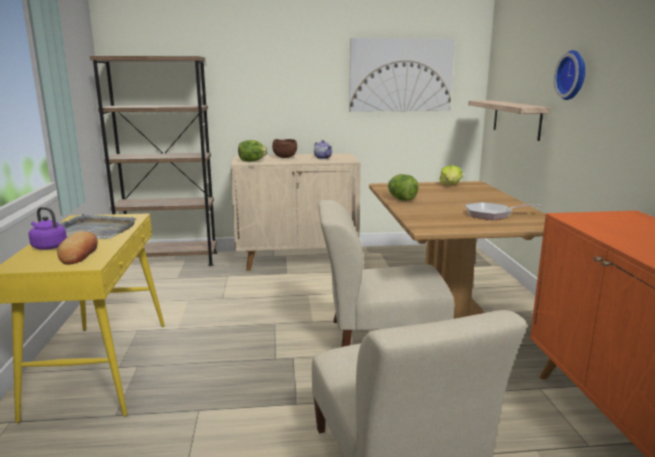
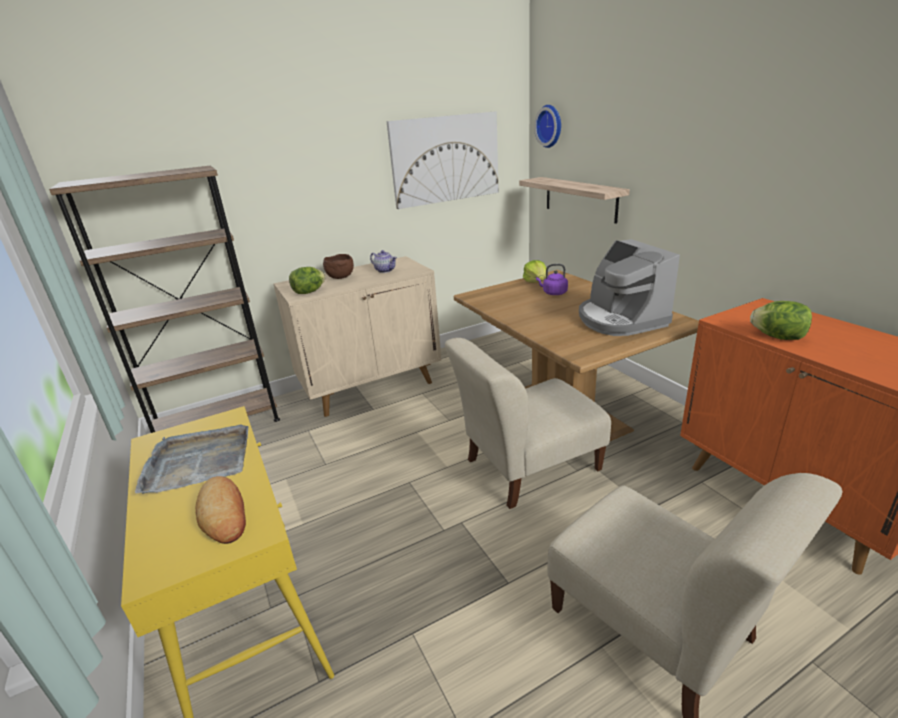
camera: 20 degrees left, 10 degrees up
(48, 246) = (163, 514): purple kettle -> purple kettle (553, 293)
(401, 199) = (513, 315): lettuce -> lettuce (778, 337)
(492, 214) = (620, 319): frying pan -> coffee machine
(573, 75) = (661, 157): wall clock -> wall clock (550, 126)

